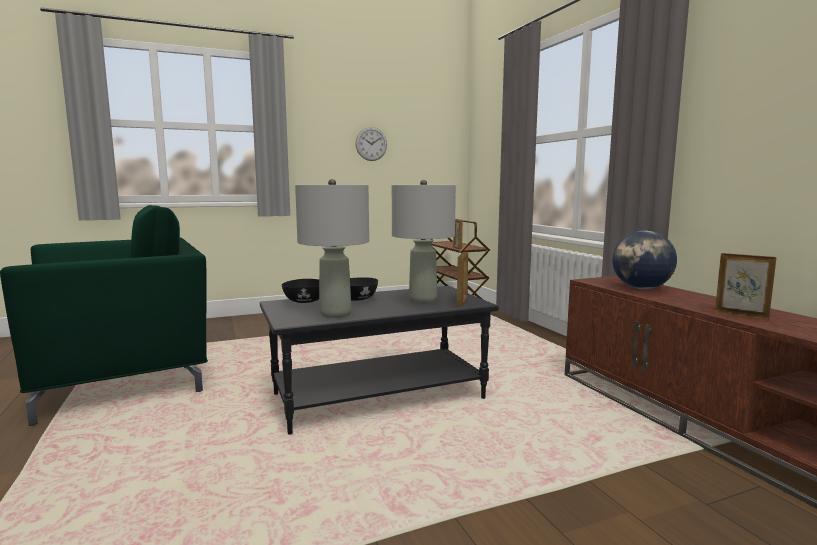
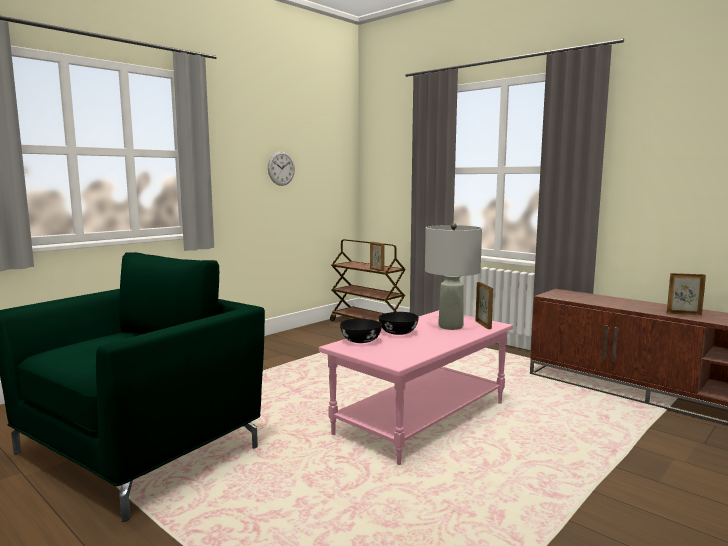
camera: 25 degrees left, 0 degrees up
(336, 313) = (415, 349): grey table lamp -> none
(378, 396) = (421, 418): black coffee table -> pink coffee table
(641, 288) = (593, 299): globe -> none

